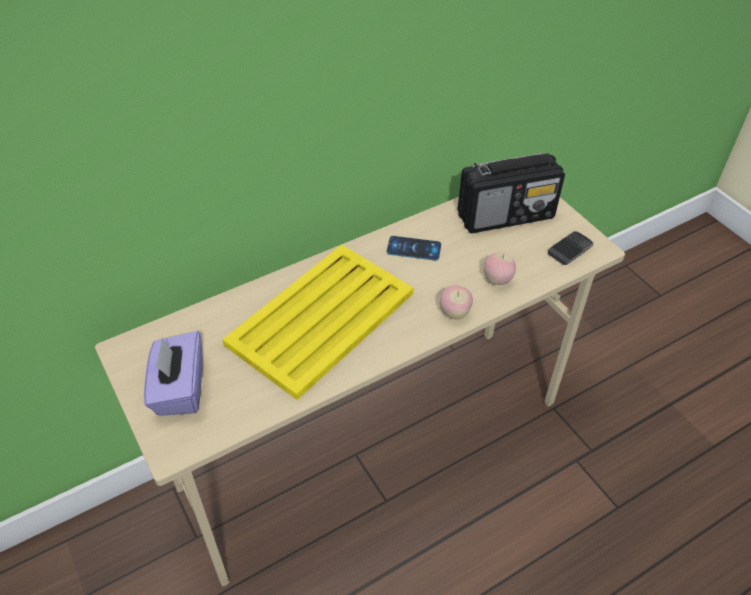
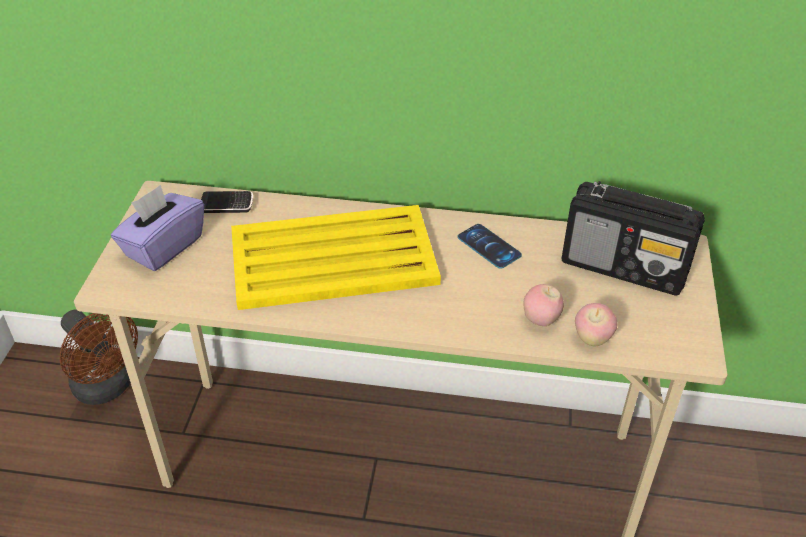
camera: 40 degrees right, 5 degrees down
(94, 549) = (107, 388): none -> brown fan
(454, 313) = (459, 324): apple -> apple (592, 339)
(570, 250) = (660, 337): phone -> phone (226, 205)

